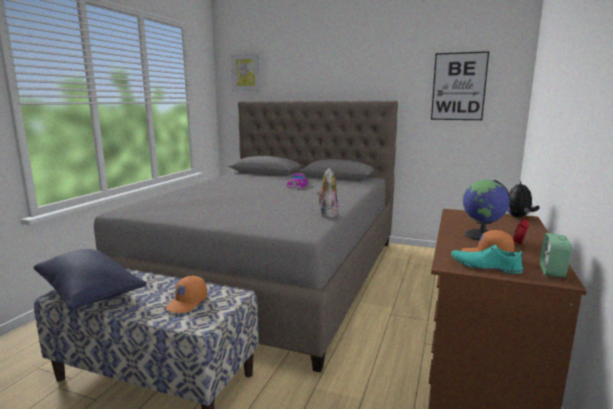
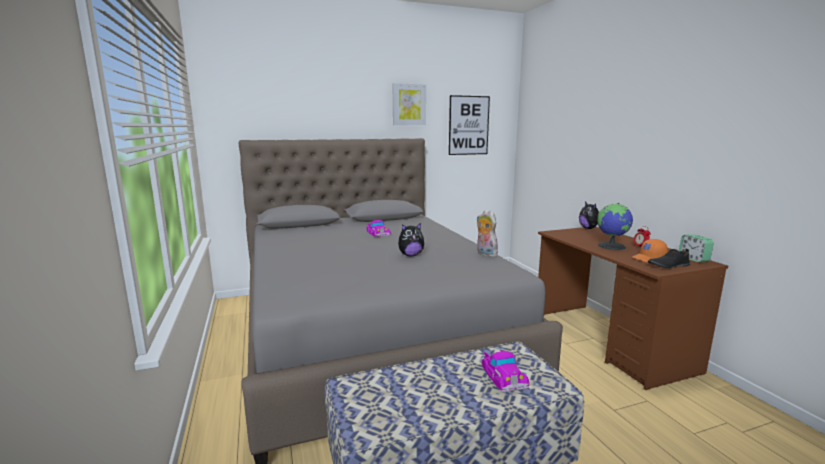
camera: 40 degrees left, 0 degrees up
(89, 292) = (391, 413): blue pillow -> none
(187, 303) = (503, 374): orange cap -> toy car
(246, 72) = (243, 104): picture -> picture (409, 104)
(270, 203) = (410, 255): none -> plush toy
(485, 266) = (668, 265): turquoise shoe -> black shoe

